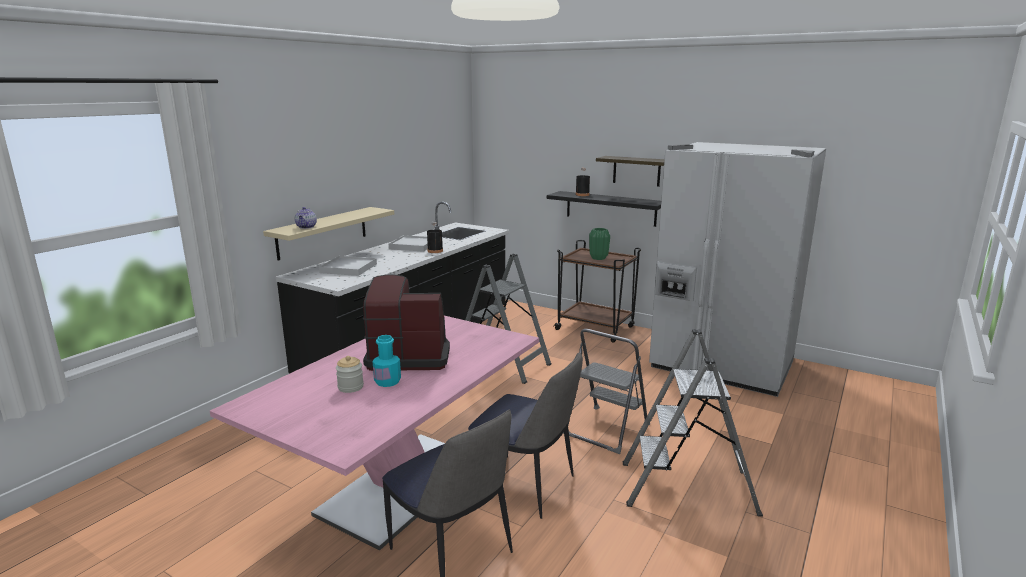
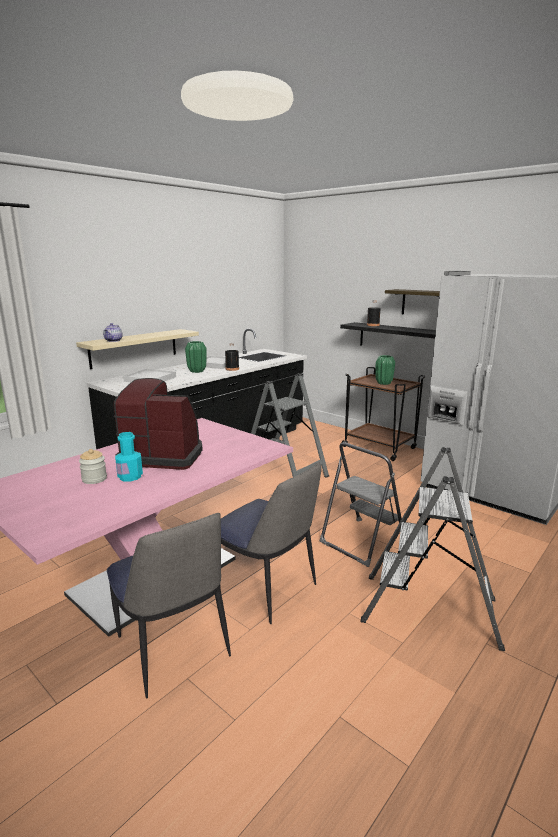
camera: 10 degrees right, 0 degrees up
(396, 255) = (196, 371): none -> green vase

